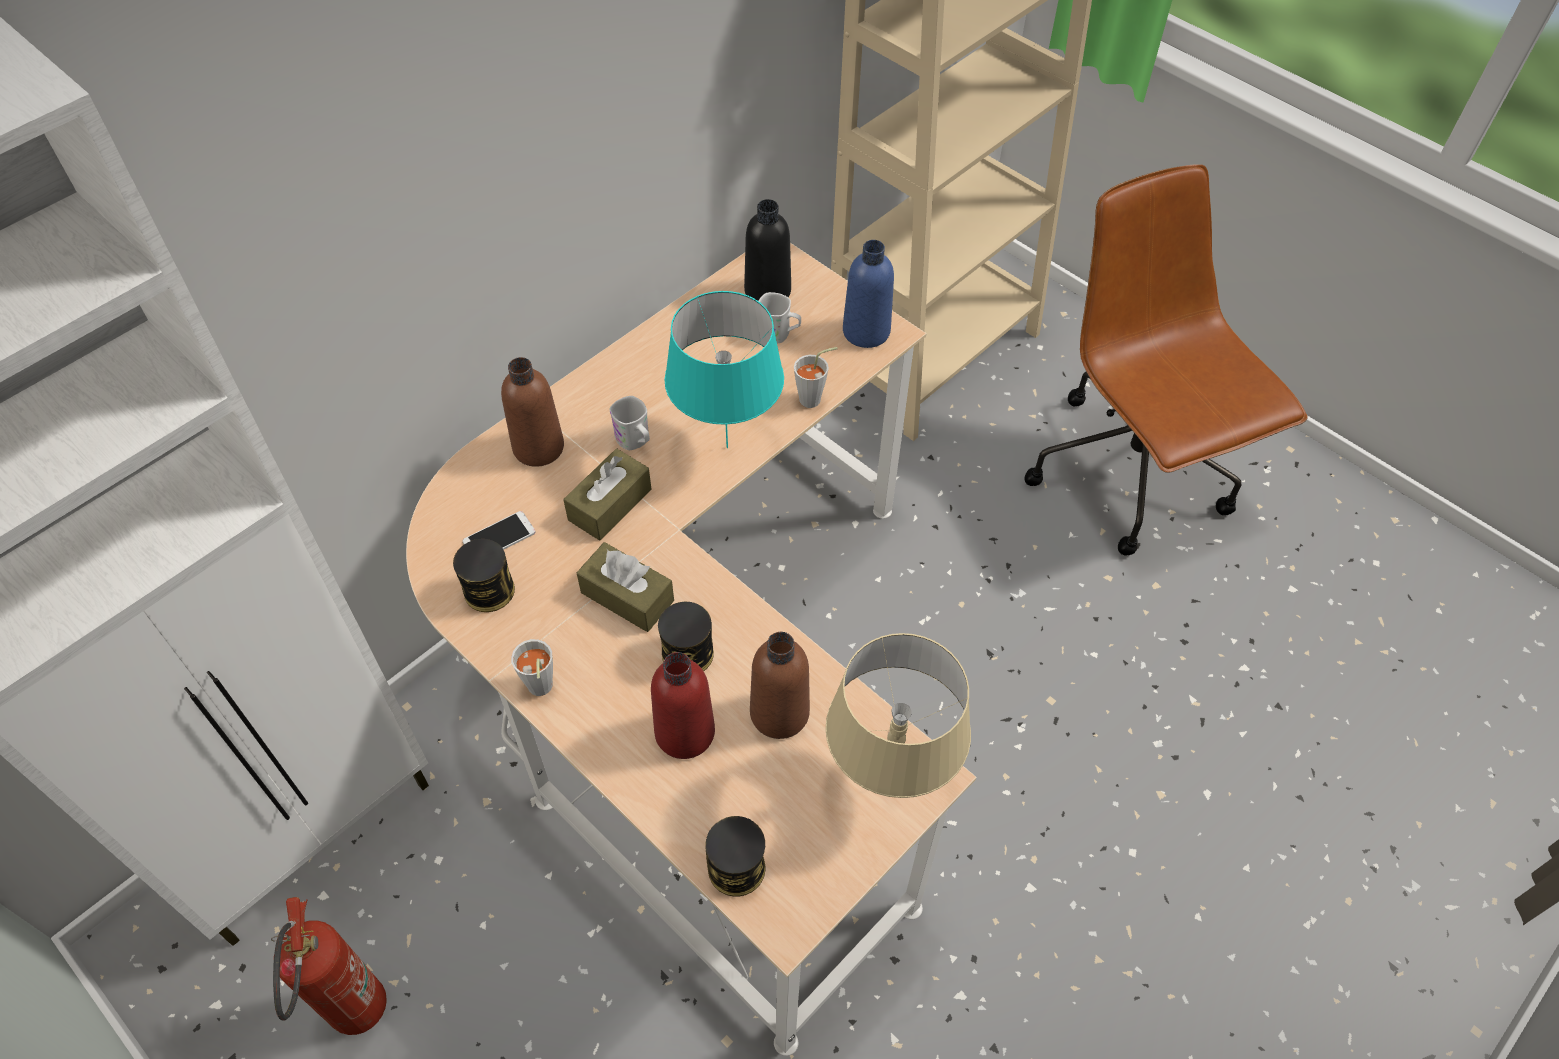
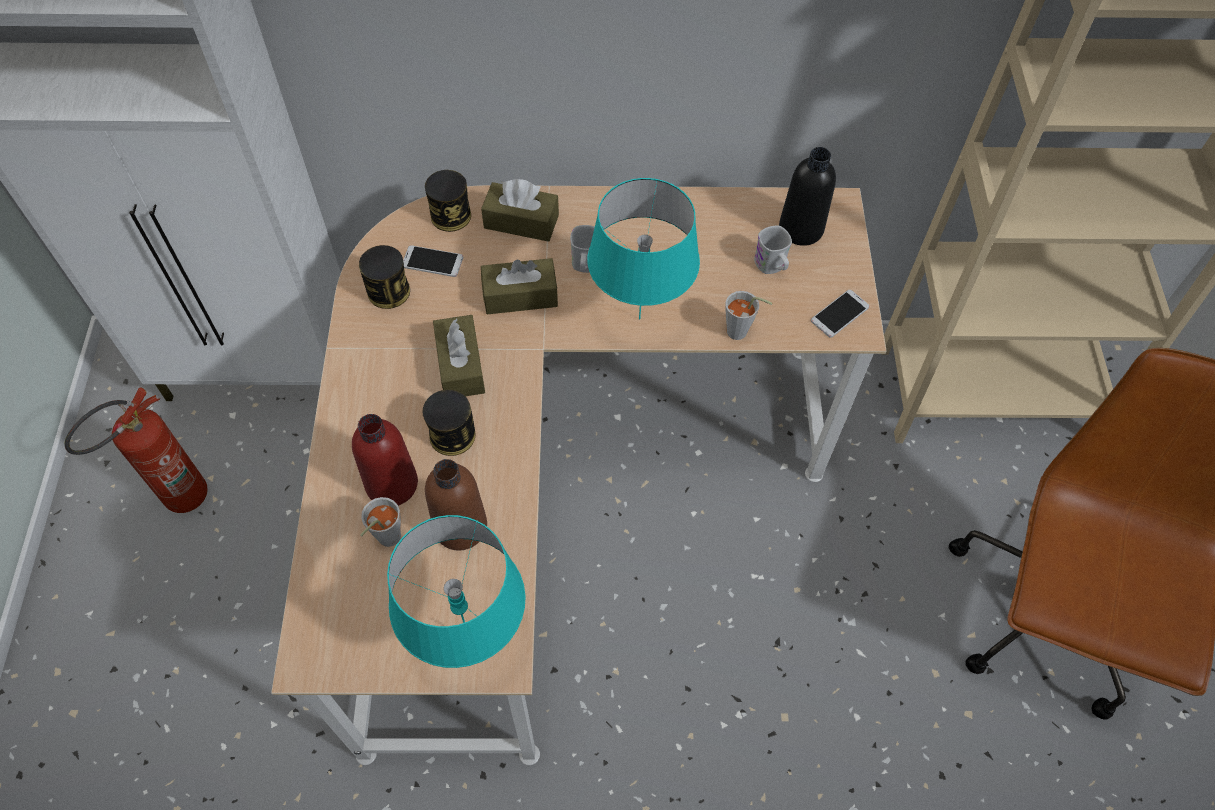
camera: 45 degrees right, 5 degrees up
(538, 447) = (521, 221): brown bottle -> brown tissue box
(540, 690) = (345, 379): grey cup -> grey cup (385, 540)
(736, 868) = (321, 597): can -> can (451, 215)
(866, 331) = (839, 314): blue bottle -> phone
(888, 786) = (468, 641): beige table lamp -> turquoise table lamp

